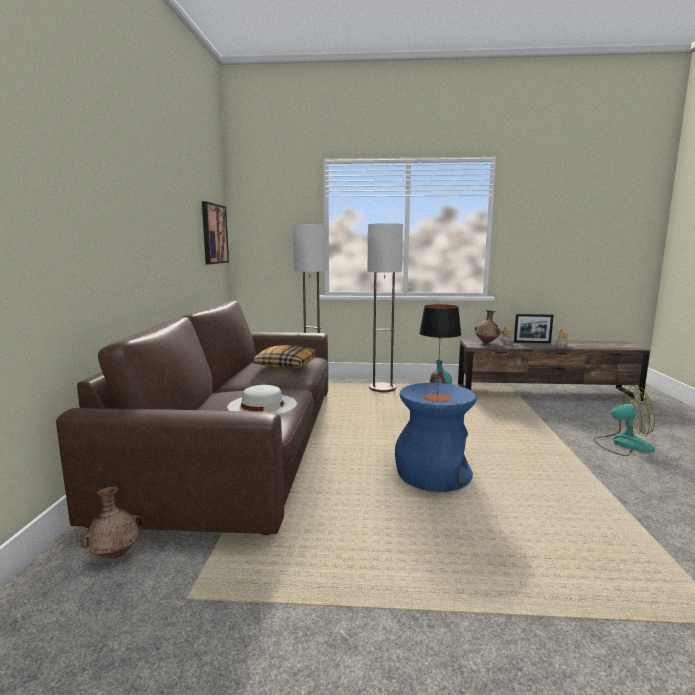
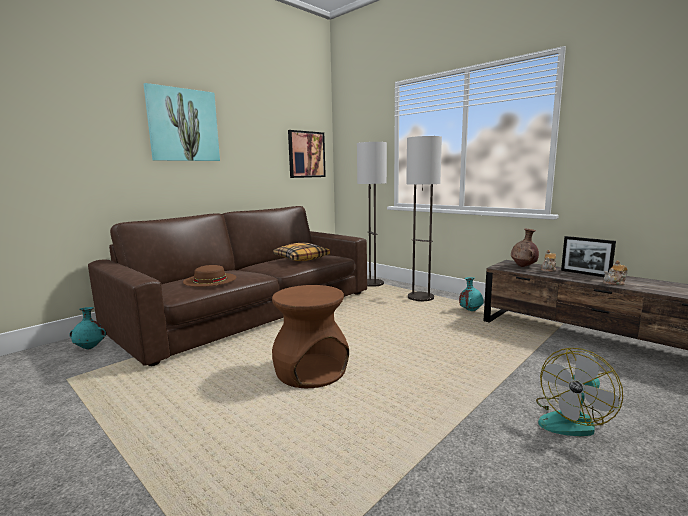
camera: 40 degrees right, 0 degrees up
(116, 554) = (90, 348): brown vase -> turquoise vase
(127, 187) = (183, 125): none -> picture
(262, 405) = (210, 279): white hat -> brown hat
(433, 474) = (311, 370): blue stool -> brown stool
(437, 397) = (295, 297): table lamp -> none
(622, 444) = (572, 420): fan -> fan turned 90 degrees clockwise

